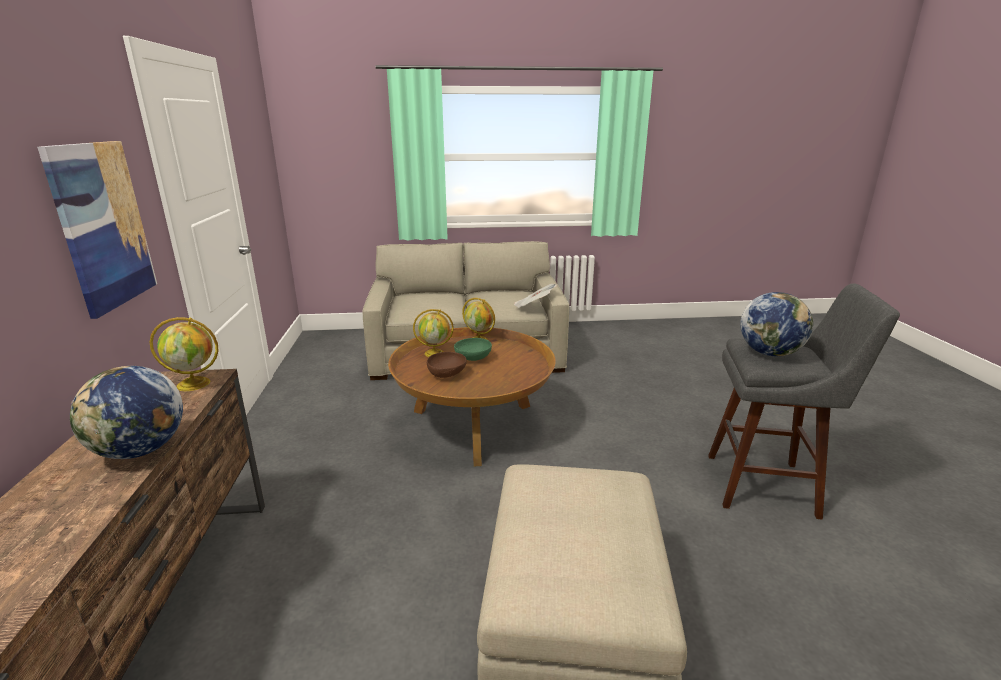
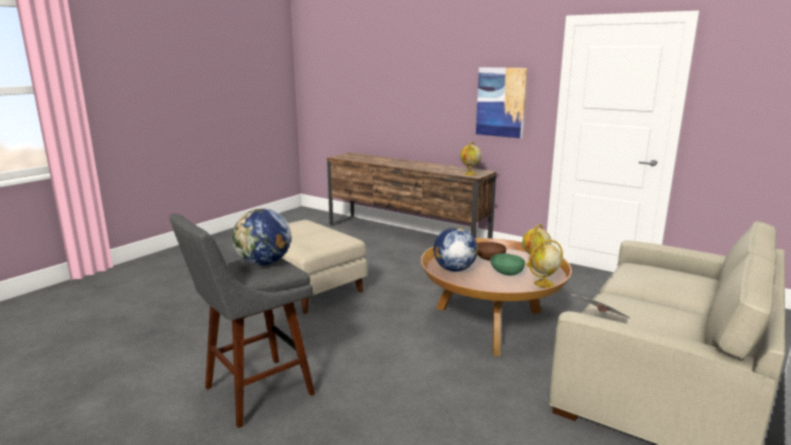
camera: 130 degrees right, 5 degrees down
(140, 451) = (422, 168): globe -> globe (454, 269)

